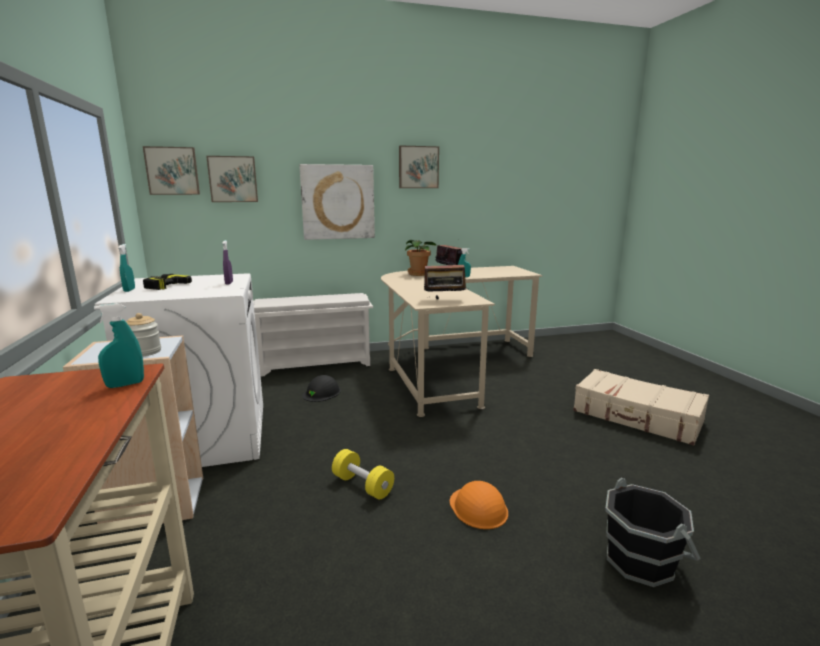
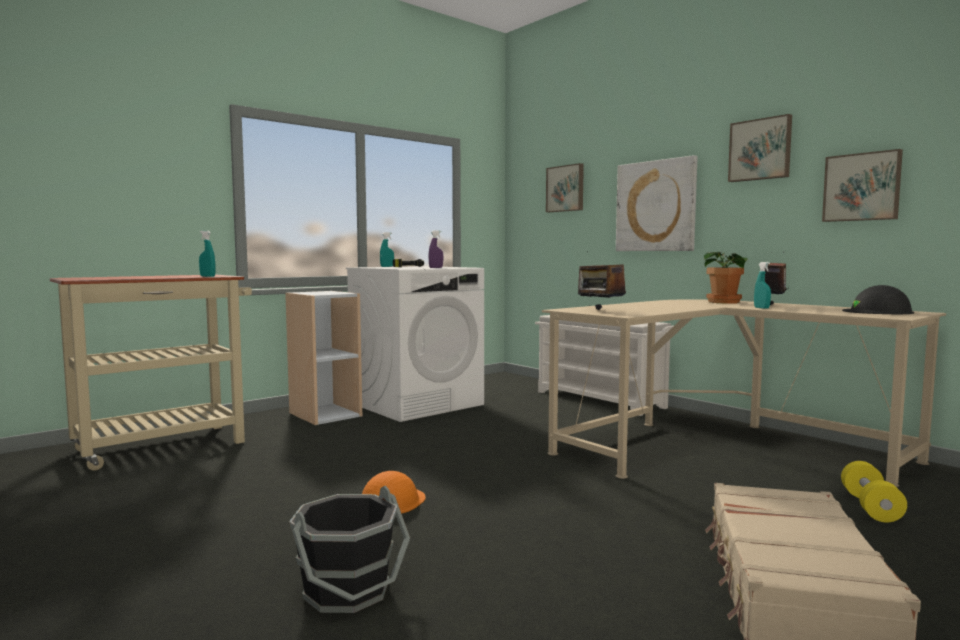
camera: 65 degrees right, 10 degrees down
(145, 352) = (318, 293): jar -> none
(172, 171) = (527, 185): picture -> picture (862, 187)
(322, 393) = (540, 414): black hard hat -> black hard hat (878, 311)
(363, 485) = (391, 456): yellow dumbbell -> yellow dumbbell (870, 507)

